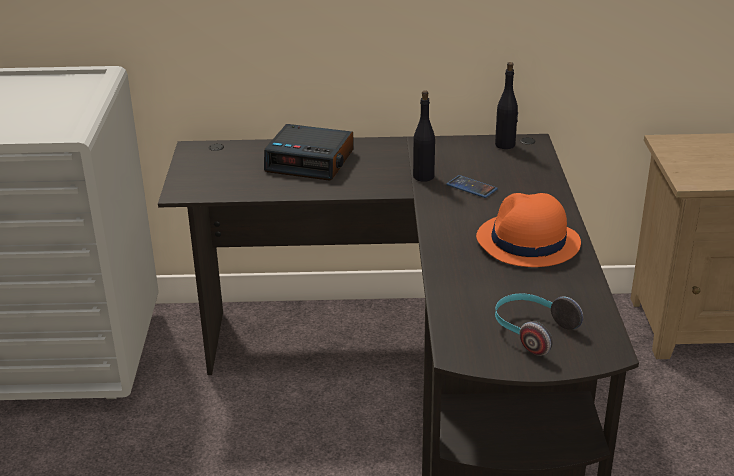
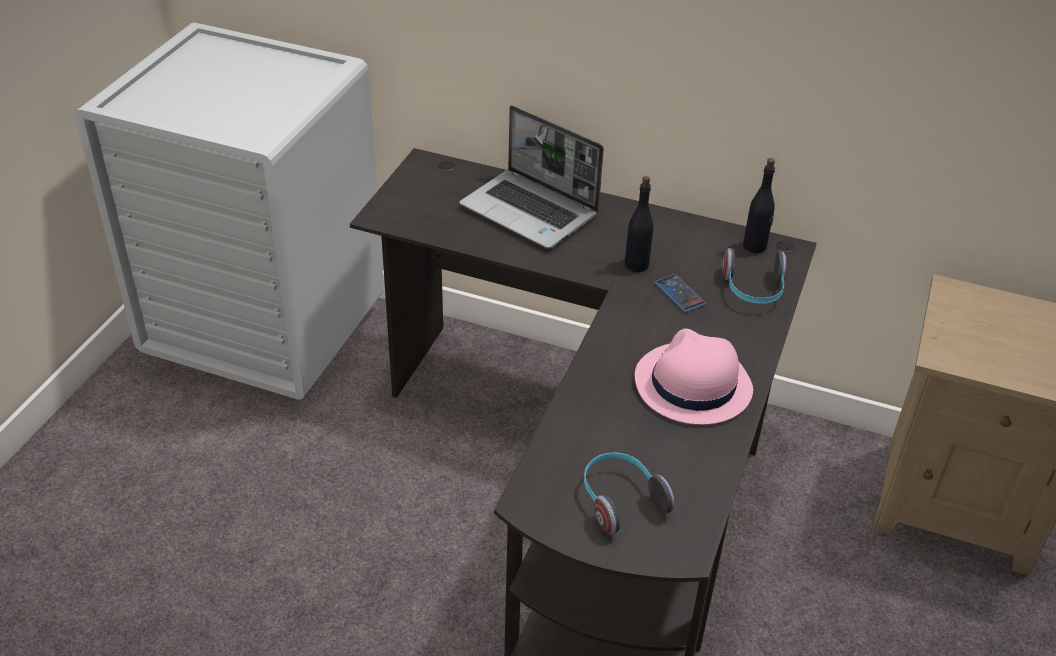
camera: 20 degrees right, 10 degrees up
(311, 161) = (531, 211): alarm clock -> laptop
(526, 172) = (753, 290): none -> headphones
(527, 242) = (692, 385): orange hat -> pink hat

